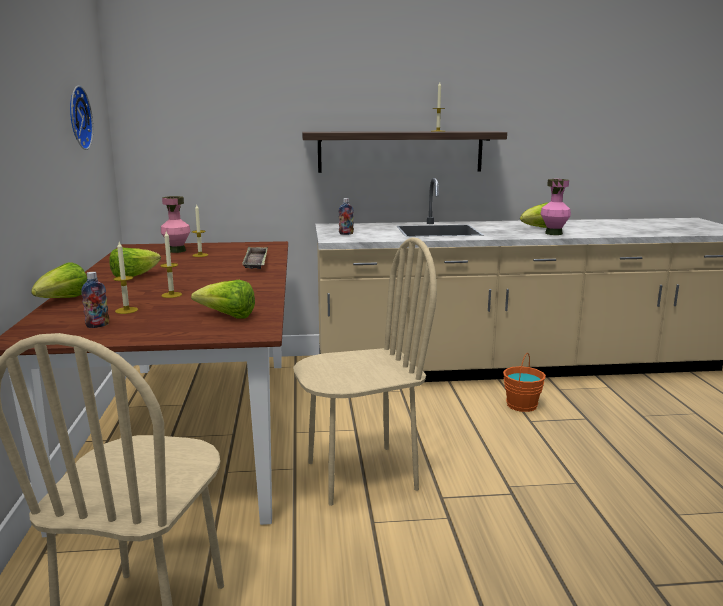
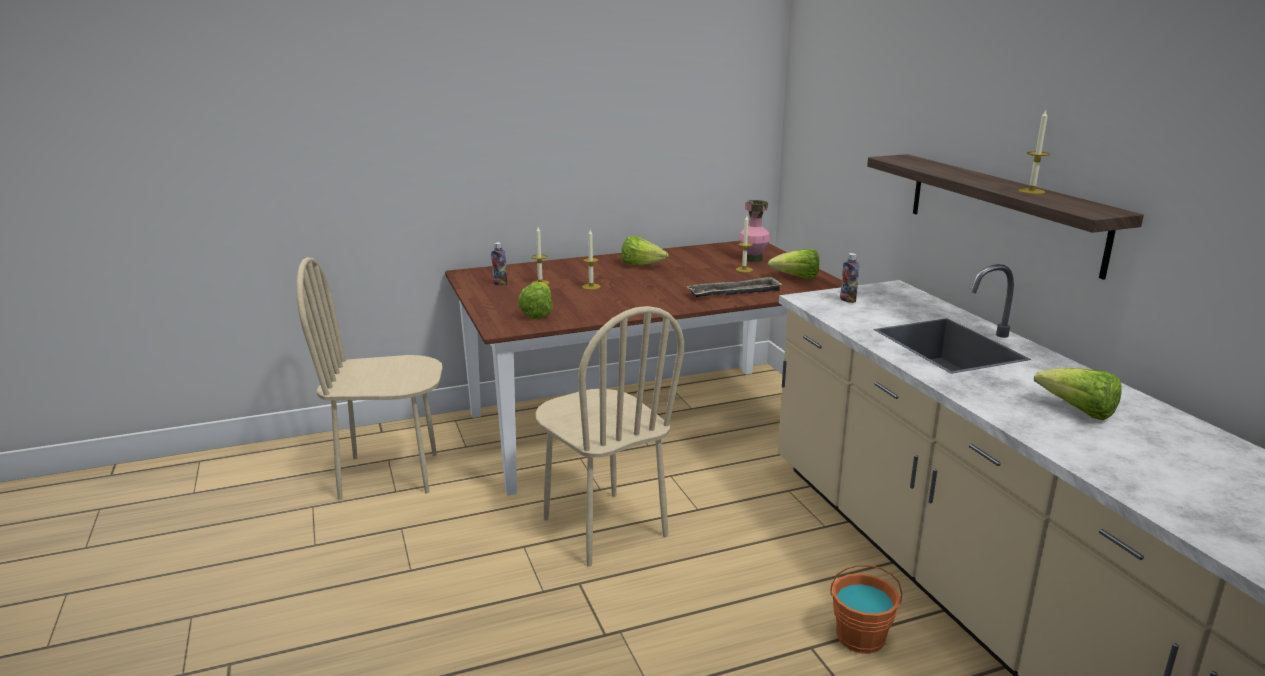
camera: 75 degrees right, 5 degrees up
(63, 300) = (557, 262): lettuce -> lettuce (797, 278)
(76, 118) = (679, 110): wall clock -> none
(553, 233) = (1041, 424): pink vase -> none

